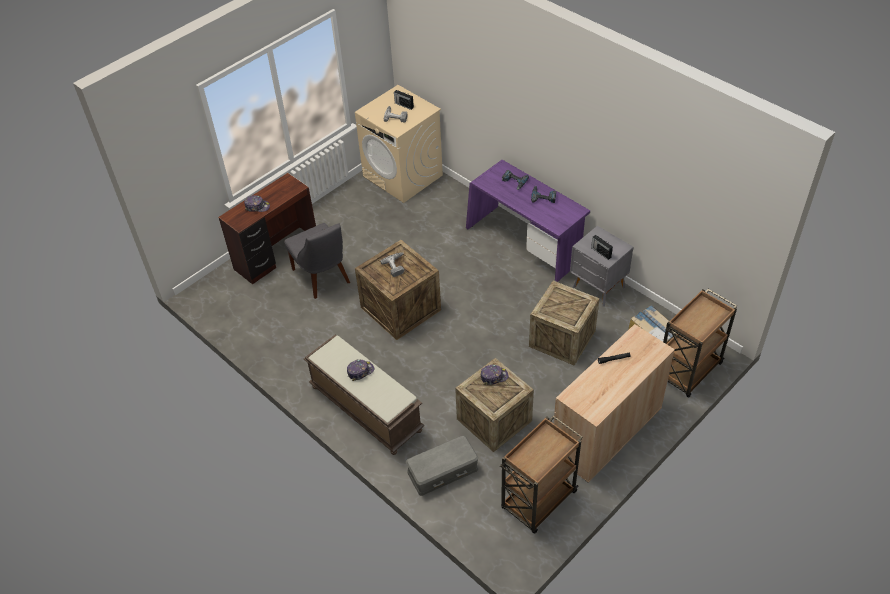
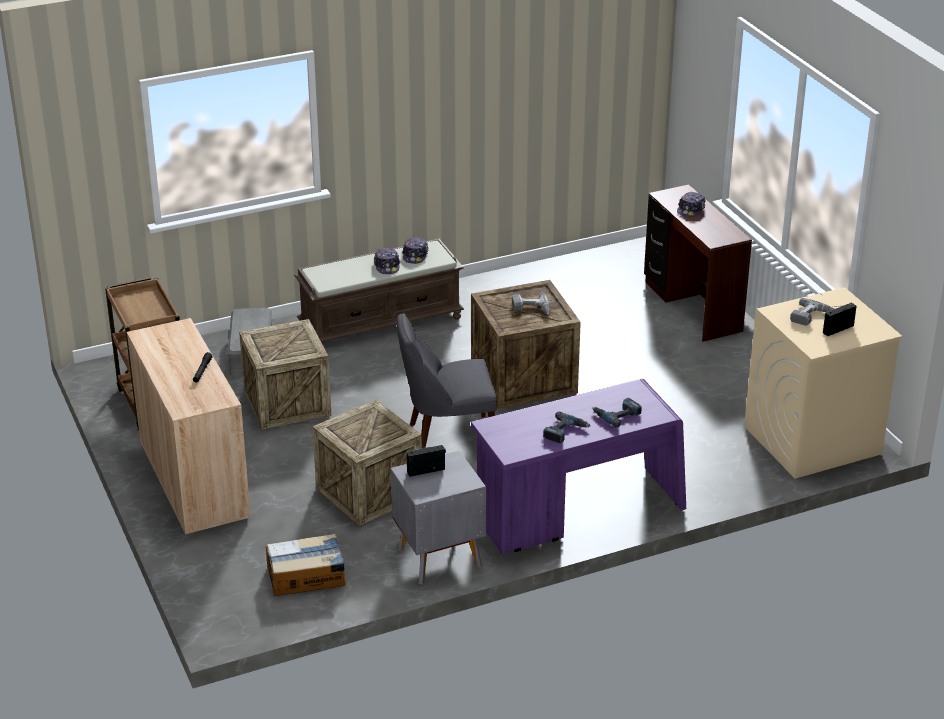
camera: 110 degrees right, 15 degrees down
(322, 277) = (623, 332): grey chair -> grey chair (447, 438)
(494, 376) = (300, 347): cap -> cap (415, 255)
(688, 371) = (220, 584): brown cart -> none

